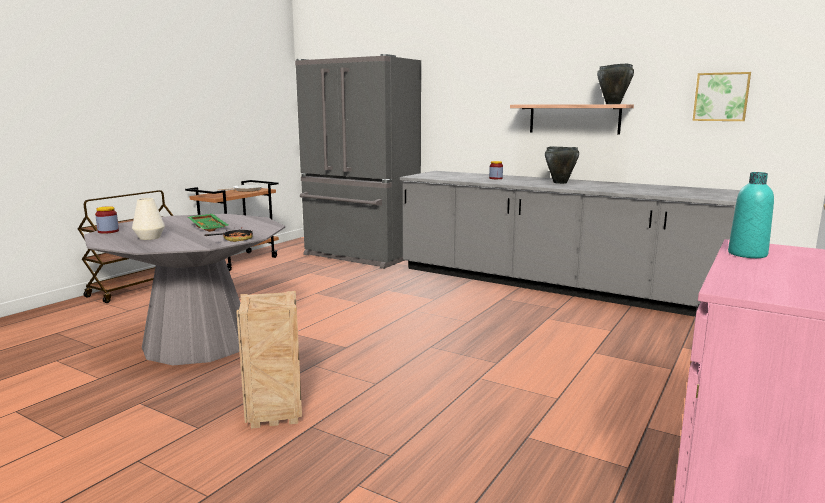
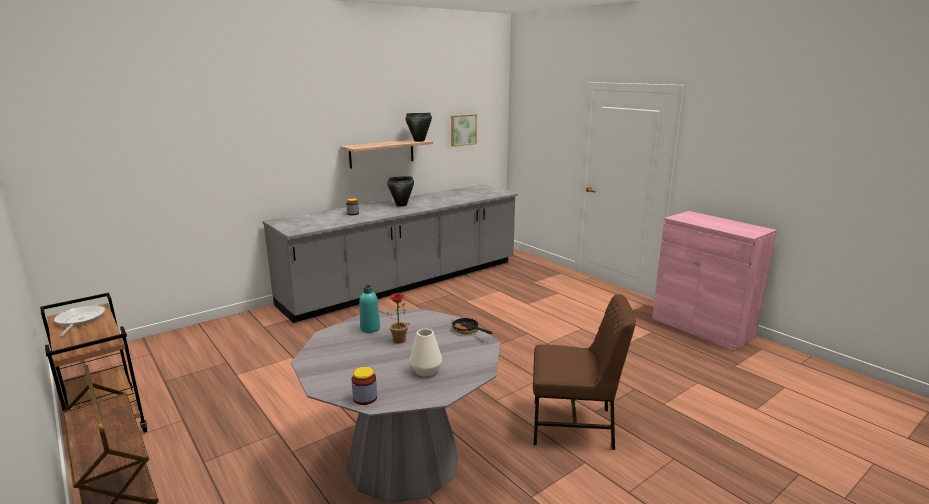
camera: 70 degrees left, 5 degrees up
(209, 227) = (396, 341): green tray -> potted plant
(273, 415) = (574, 426): crate -> brown chair
(360, 256) = (212, 338): grey fridge -> none
(747, 254) = (695, 221): turquoise bottle -> turquoise bottle (370, 328)

